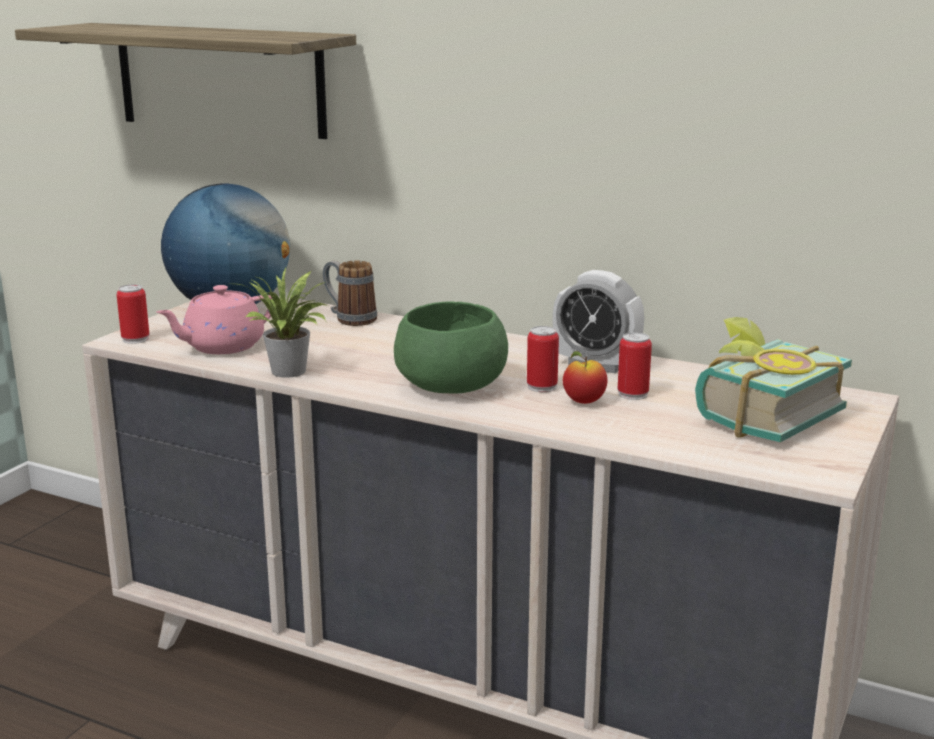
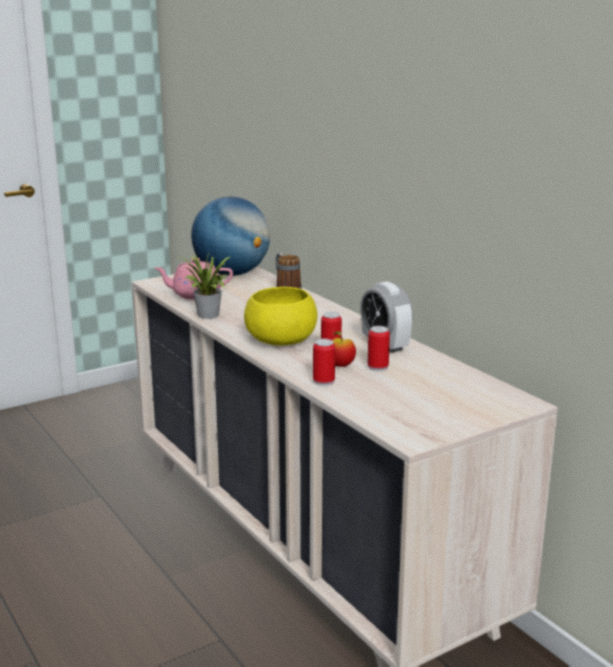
camera: 30 degrees right, 0 degrees up
(135, 339) = (159, 283): can -> can (323, 382)
(219, 79) = (252, 131): shelf -> none
(449, 385) = (280, 340): green bowl -> yellow bowl
(757, 415) = (434, 396): book -> none

